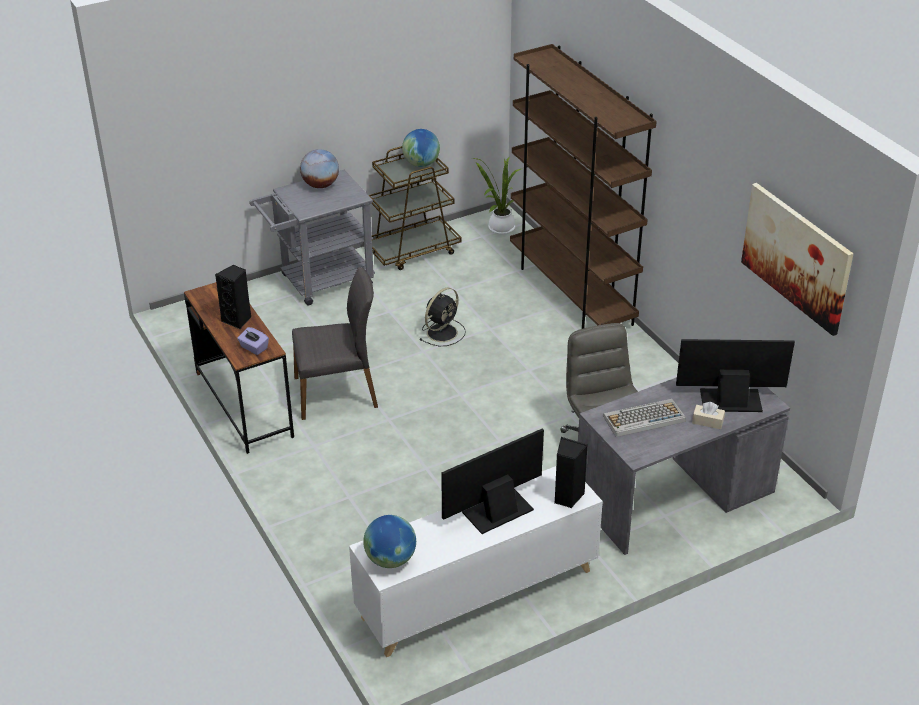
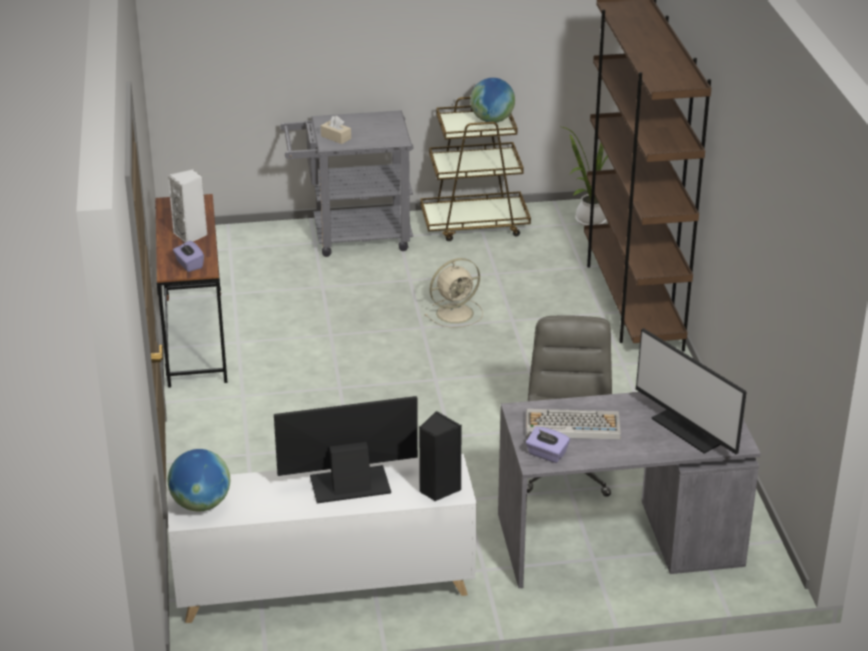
camera: 20 degrees right, 5 degrees down
(238, 320) = (191, 235): black speaker -> white speaker
(320, 185) = (364, 121): globe -> none
(337, 393) = (301, 349): grey chair -> none
(443, 332) = (456, 313): black fan -> beige fan
(640, 448) = (546, 454): none -> purple tissue box
(707, 421) = (647, 445): beige tissue box -> beige tissue box (336, 137)
(730, 399) = (691, 428): monitor -> monitor turned 150 degrees counterclockwise
(796, 257) = (800, 264): picture -> none

